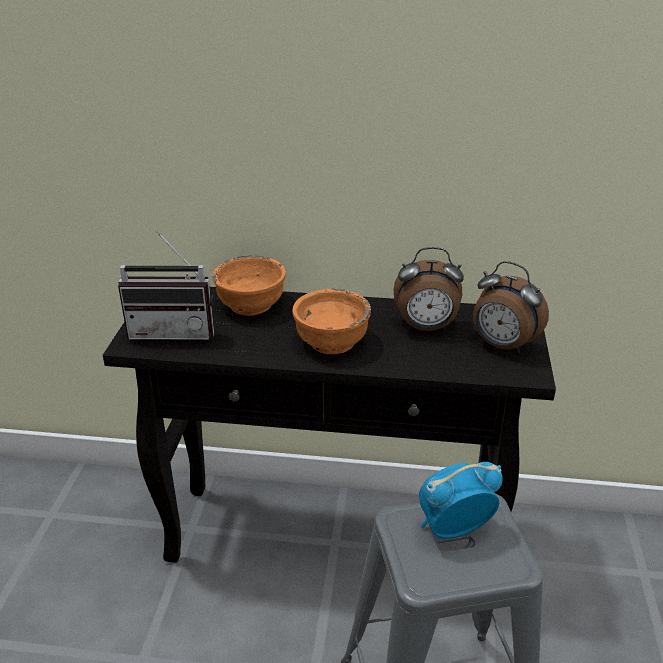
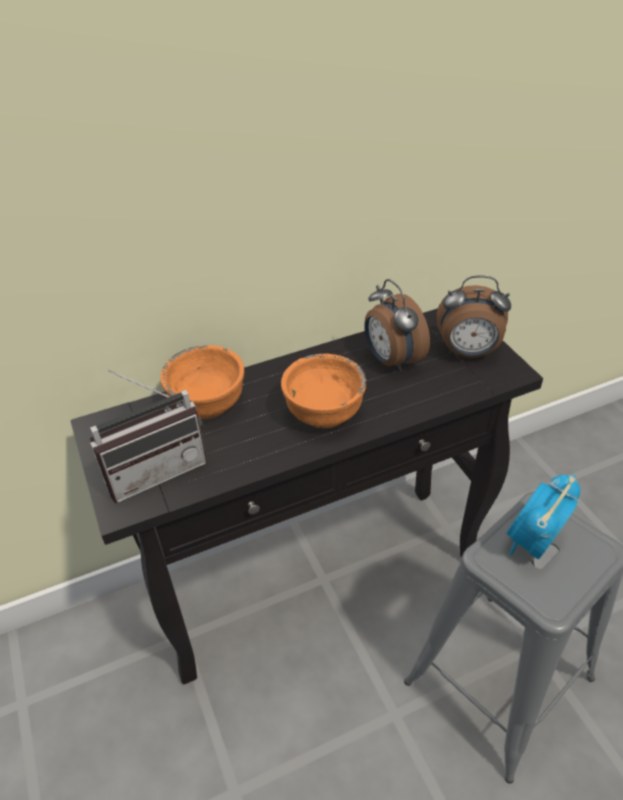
camera: 30 degrees left, 10 degrees up
(426, 328) = (391, 360): alarm clock -> alarm clock turned 90 degrees clockwise

